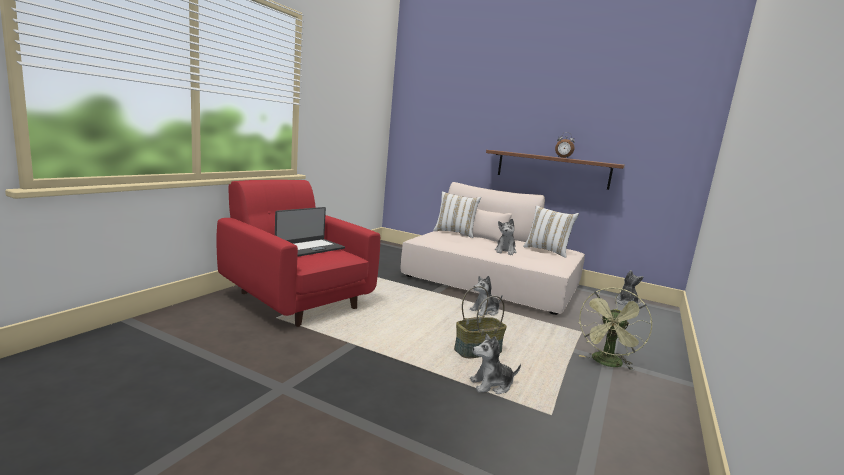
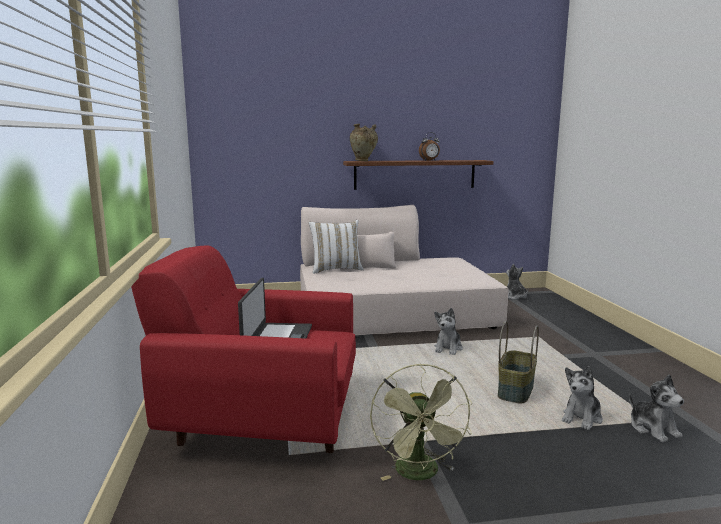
camera: 35 degrees left, 0 degrees up
(504, 151) = (363, 161): none -> beige vase
(505, 251) = (421, 276): plush toy -> plush toy (653, 429)
(547, 251) = (444, 264): white pillow -> none
(607, 363) = (598, 357): green fan -> green fan (420, 474)

